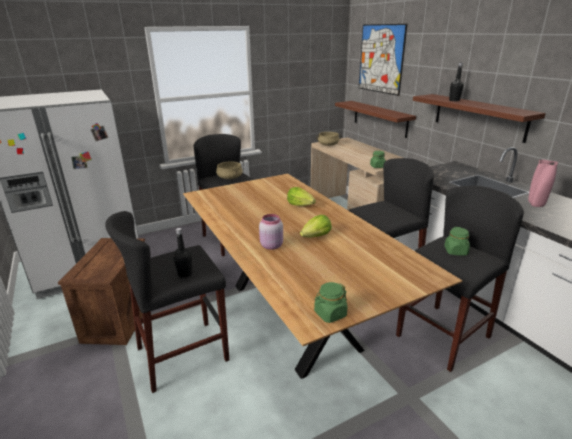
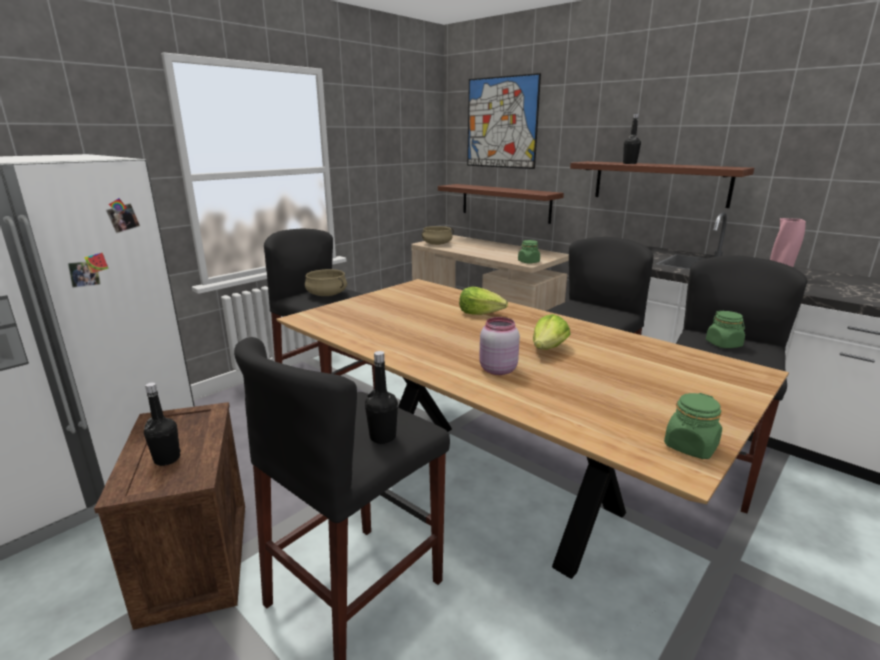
camera: 20 degrees left, 5 degrees down
(99, 264) = (167, 459): none -> black bottle

